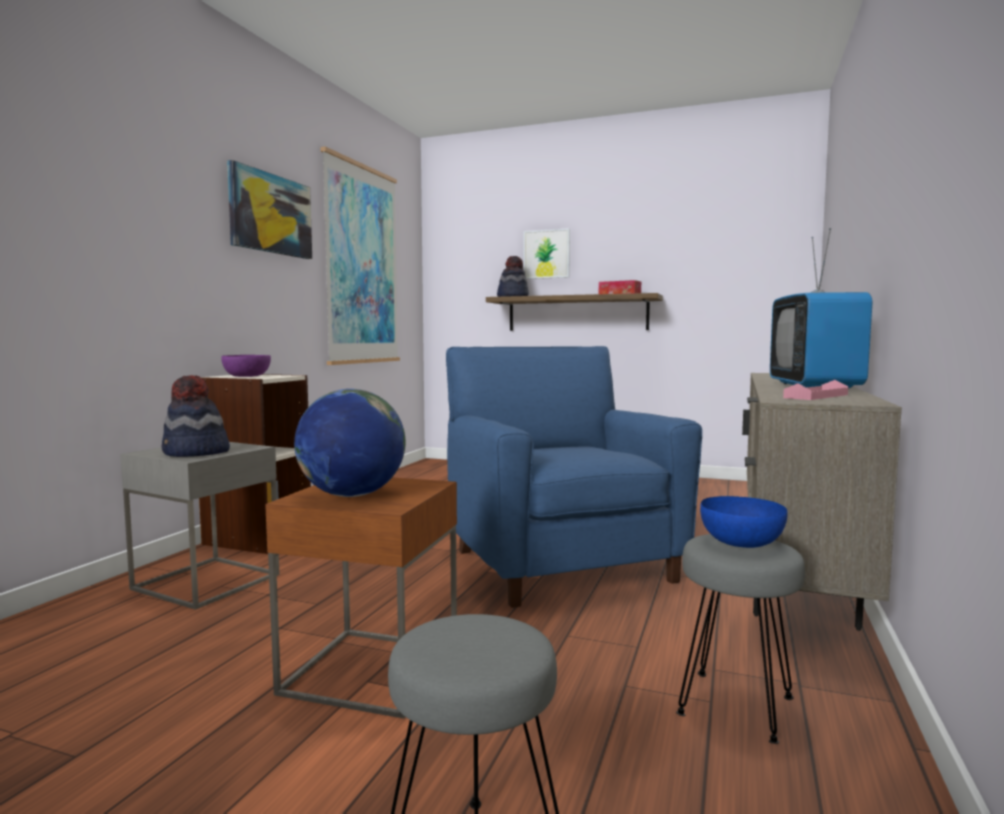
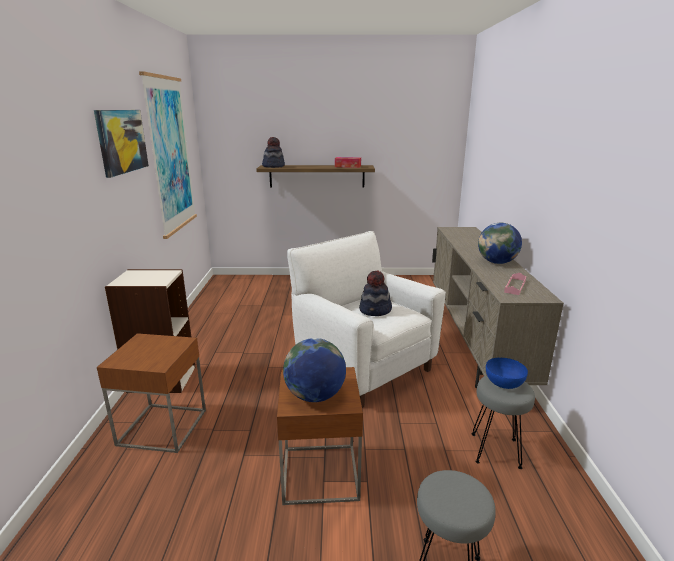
camera: 20 degrees left, 15 degrees up
(196, 453) = (153, 357): hat -> hat (375, 310)
(206, 582) = (162, 427): grey side table -> brown side table
(247, 376) = (145, 279): purple bowl -> none
(546, 254) = (294, 134): picture -> none
(561, 563) = (363, 367): blue armchair -> white armchair
(814, 386) = (497, 262): television -> globe

